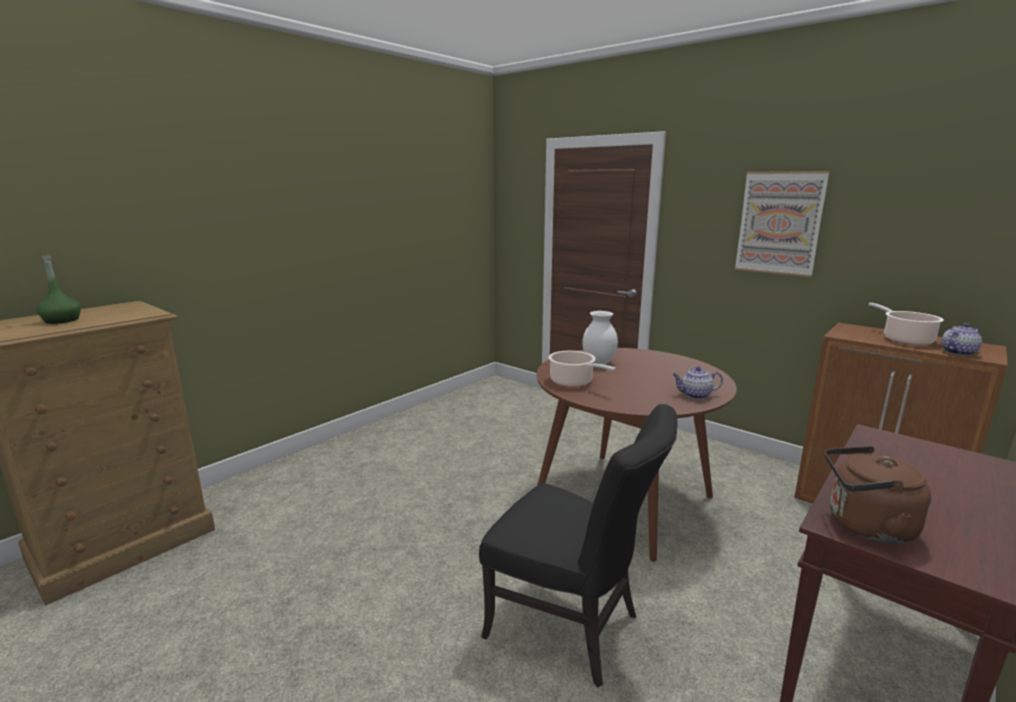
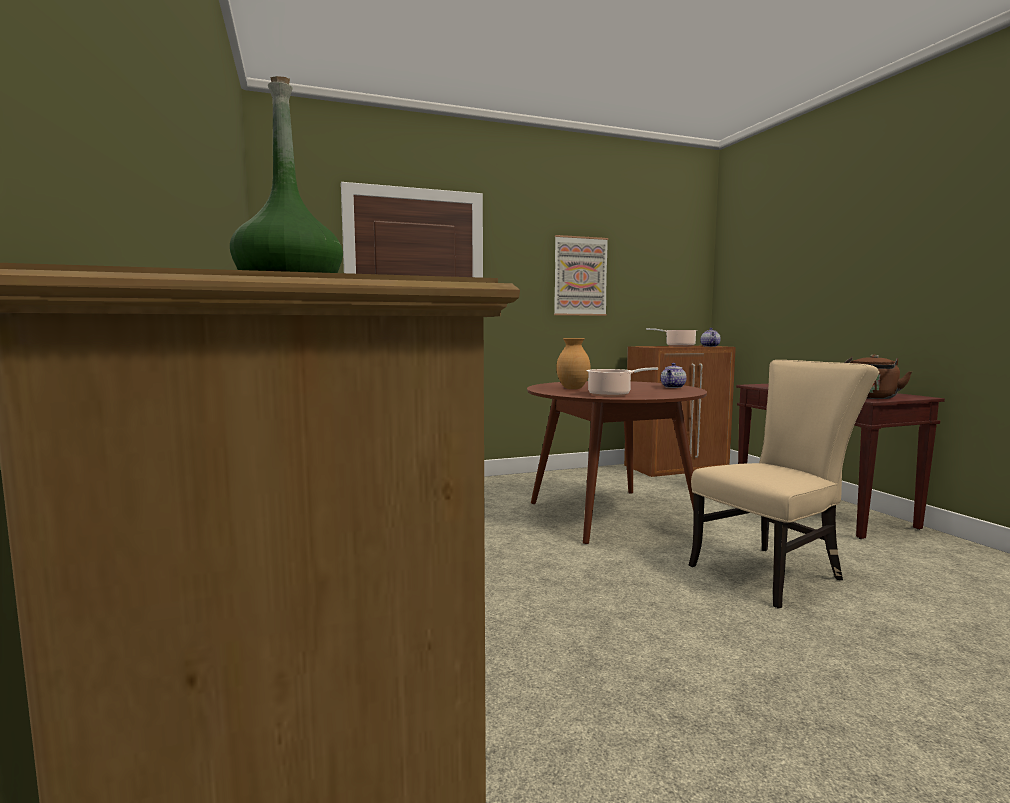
camera: 60 degrees left, 10 degrees down
(571, 627) = (772, 571): black chair -> beige chair
(598, 363) = (573, 389): white vase -> brown vase

